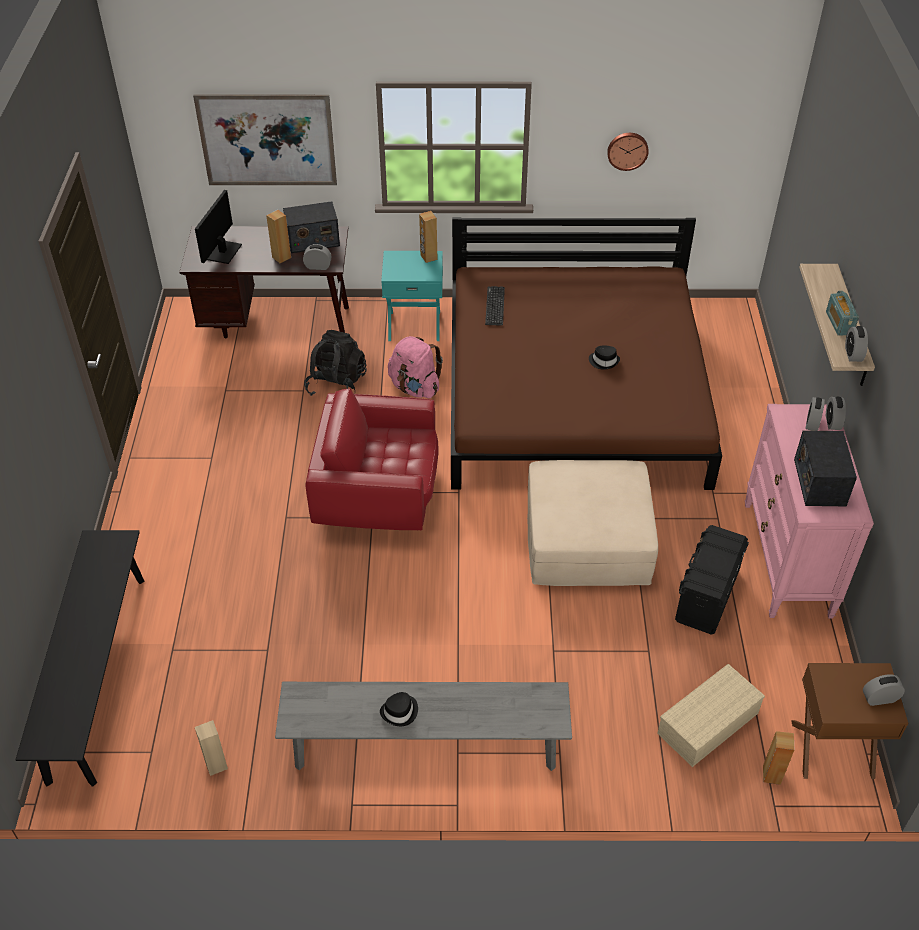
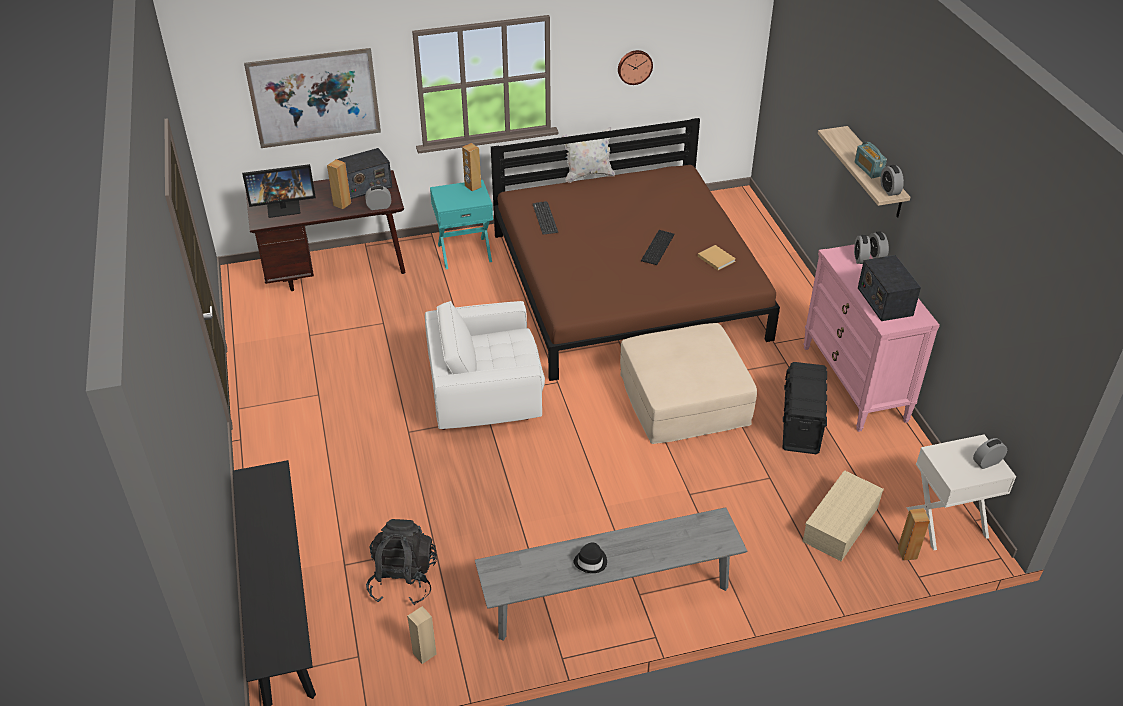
camera: 15 degrees left, 5 degrees down
(222, 252) = (284, 208): monitor -> monitor turned 105 degrees counterclockwise
(336, 385) = (412, 313): black backpack -> black backpack (403, 579)
(378, 495) = (486, 398): red armchair -> white armchair
(415, 388) = (485, 303): pink backpack -> none
(560, 262) = (587, 175): none -> white pillow
(604, 361) = (657, 247): black hat -> keyboard
(664, 386) = (715, 258): none -> beige book
(832, 750) = (947, 523): brown nightstand -> white nightstand

